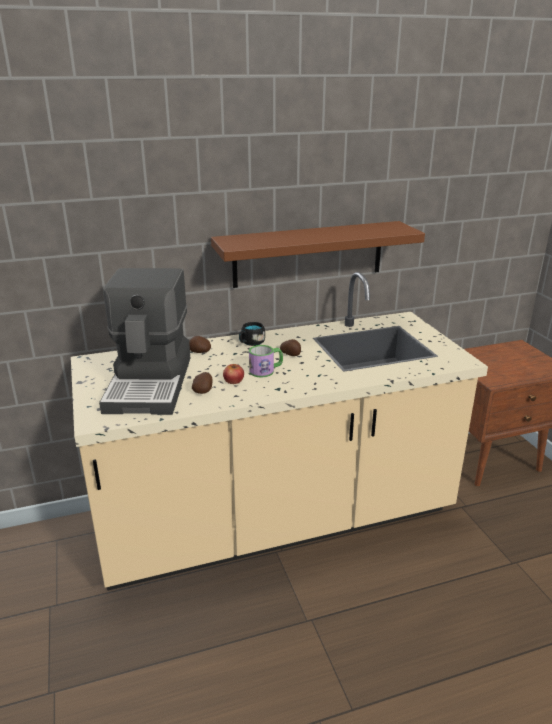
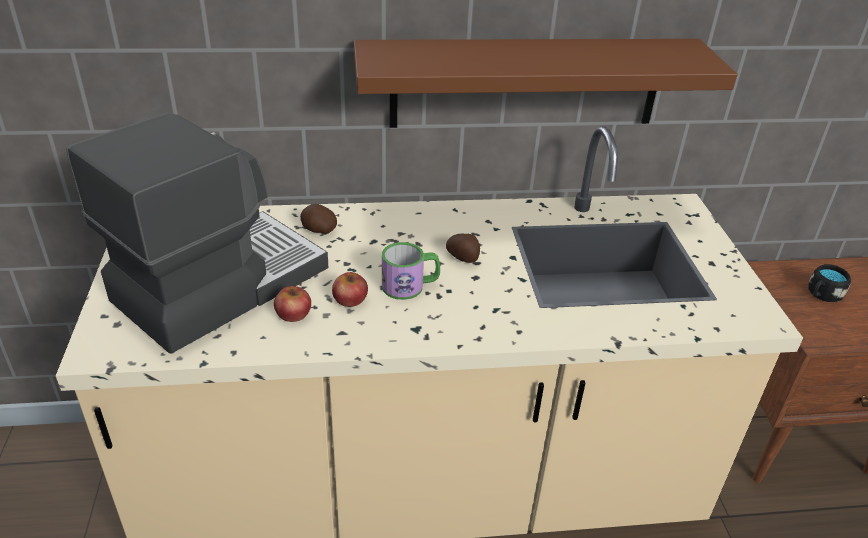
camera: 10 degrees right, 10 degrees up
(151, 383) = (218, 284): coffee machine -> coffee machine turned 150 degrees counterclockwise
(203, 391) = (293, 314): potato -> apple
(250, 343) = (406, 223): black mug -> black mug (821, 295)

